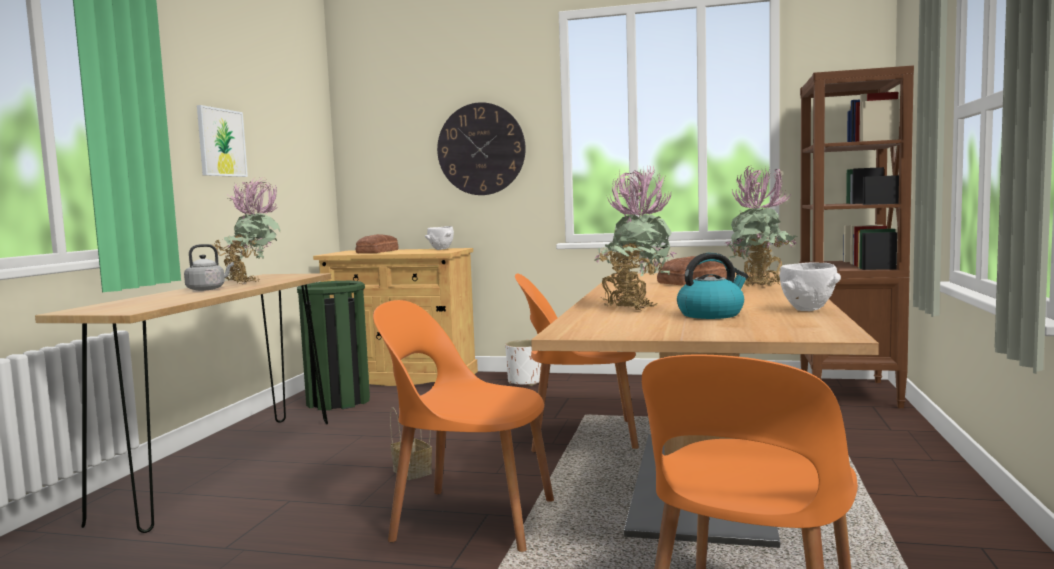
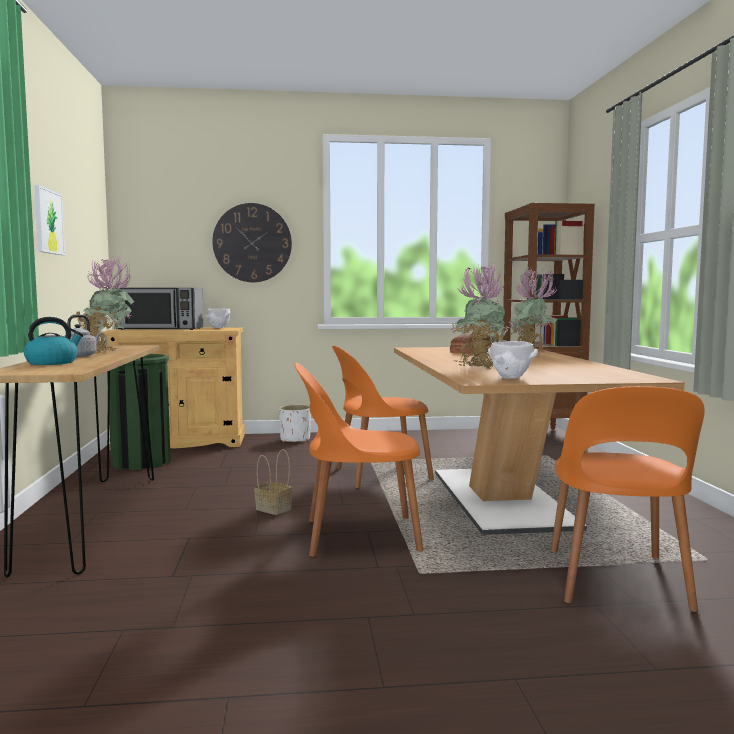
camera: 20 degrees left, 0 degrees up
(378, 251) = (161, 329): bread -> microwave
(711, 314) = (544, 370): kettle -> kettle (52, 363)
(806, 310) = (598, 367): white bowl -> white bowl (510, 378)

